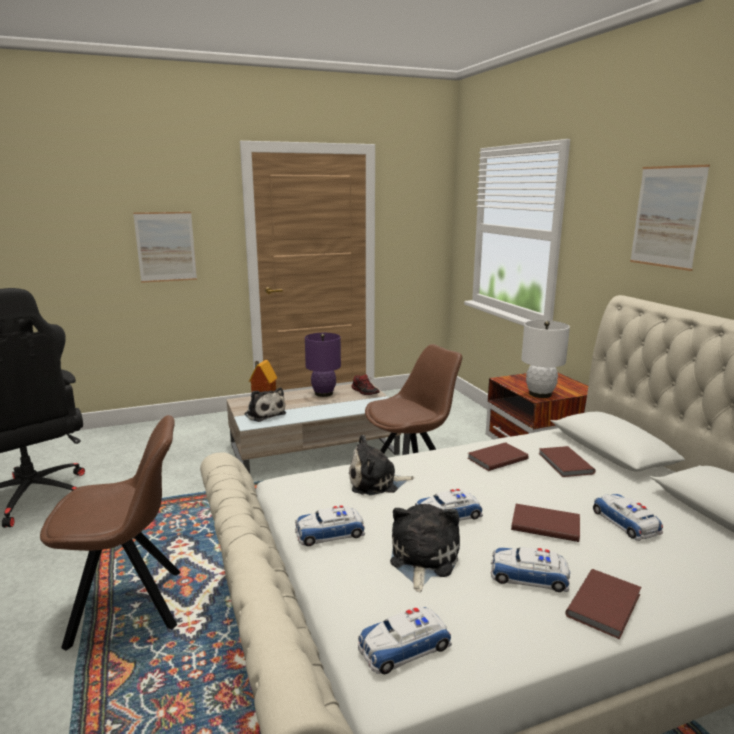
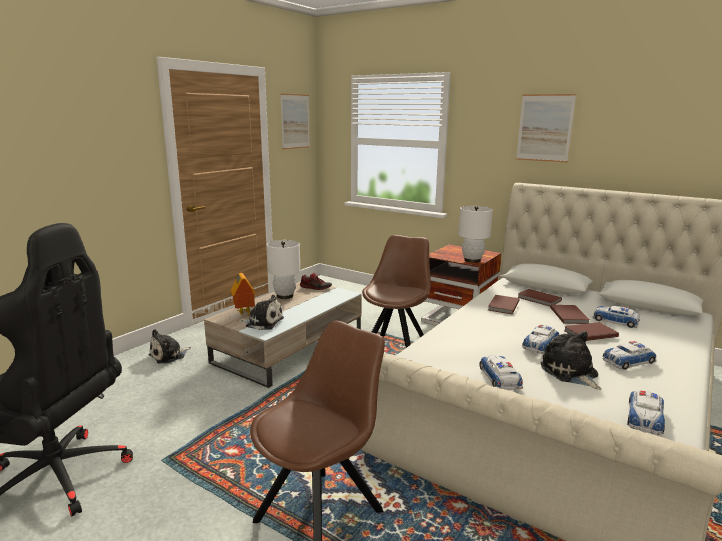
camera: 35 degrees left, 0 degrees up
(166, 247) = (92, 170): picture -> picture (295, 121)
(323, 393) = (285, 296): purple table lamp -> white table lamp
(330, 532) = (499, 377): toy car -> toy car turned 135 degrees clockwise
(376, 483) = (467, 340): plush toy -> plush toy (169, 355)
(606, 605) = (675, 361): brown book -> brown book (569, 315)

